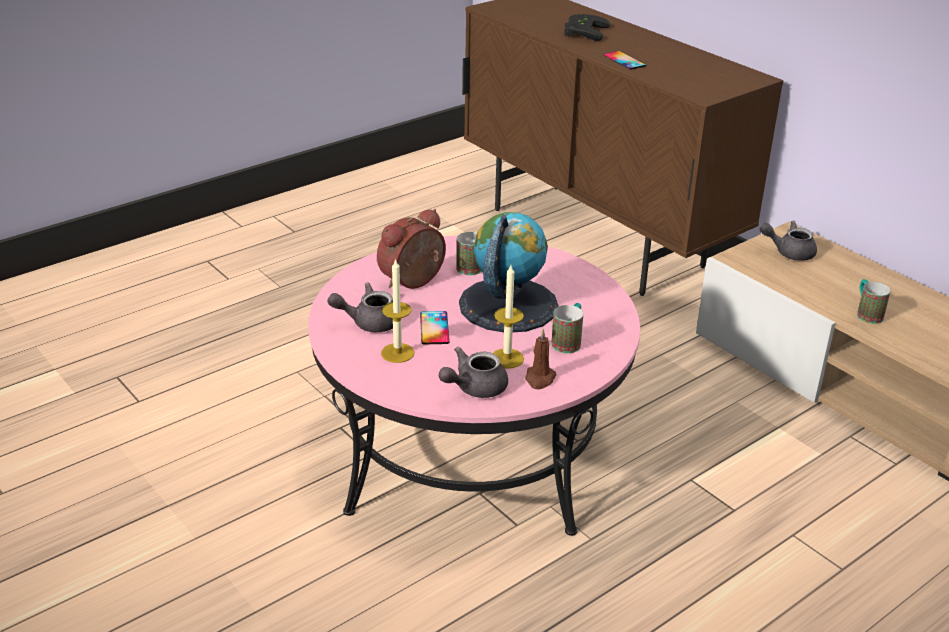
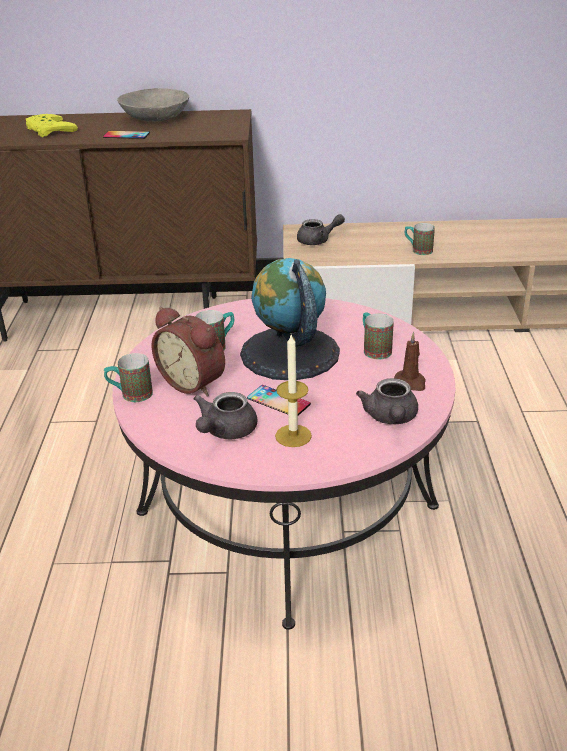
camera: 50 degrees left, 0 degrees up
(367, 265) = (130, 395): none -> mug
(414, 282) = (194, 382): alarm clock -> alarm clock turned 45 degrees counterclockwise
(507, 358) = (365, 385): candle -> none
(582, 31) = (47, 130): black game controller -> yellow game controller
(681, 55) = (155, 118): none -> grey bowl
(789, 252) = (318, 241): grey teapot -> grey teapot turned 150 degrees counterclockwise

